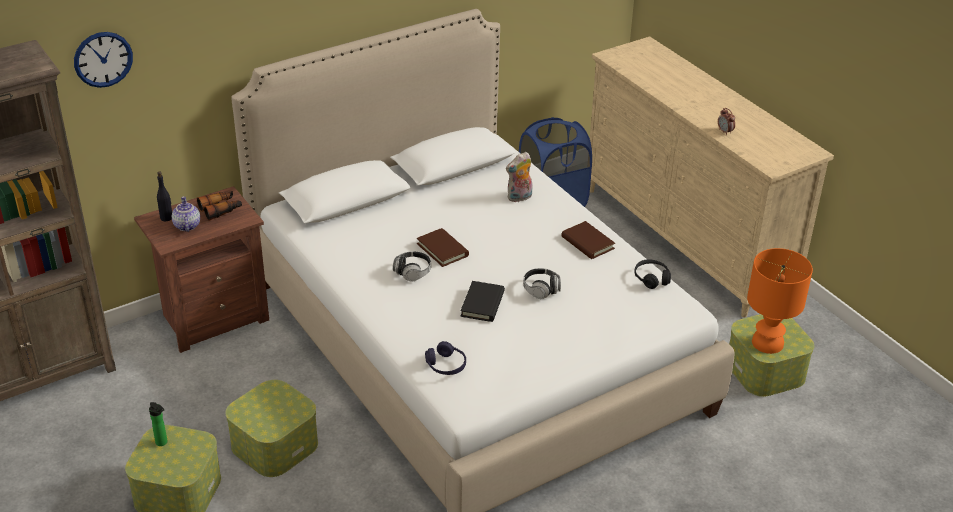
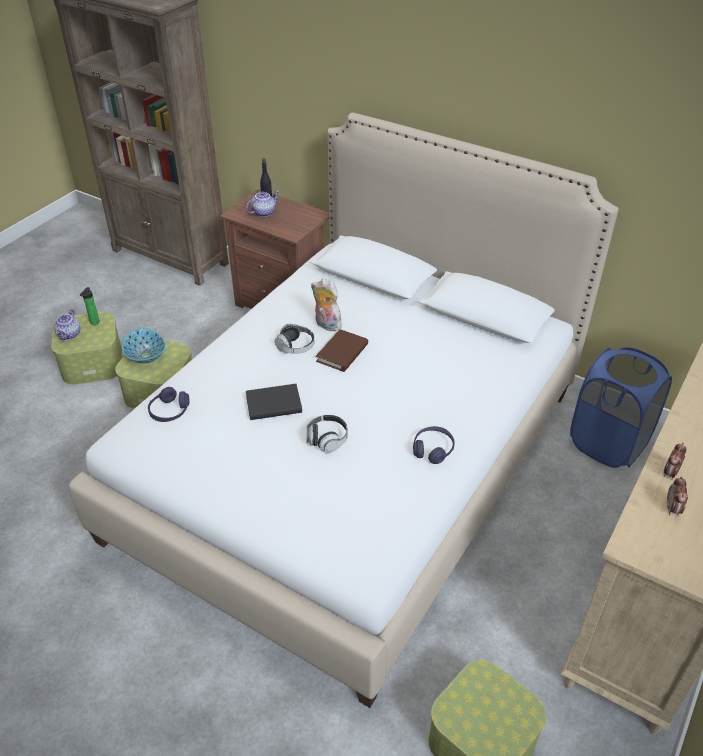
camera: 65 degrees right, 5 degrees up
(103, 59) = (248, 39): wall clock -> none
(166, 467) = (70, 334): none -> teapot
(221, 209) = (296, 219): binoculars -> none
(259, 413) = (146, 356): none -> bowl
(519, 198) = (470, 375): plush toy -> plush toy (326, 325)
(587, 243) = (433, 449): brown book -> purple headphones
(651, 278) = (407, 523): black headphones -> none
(752, 143) = (672, 509): none -> alarm clock
(766, 343) = (470, 710): orange table lamp -> none

